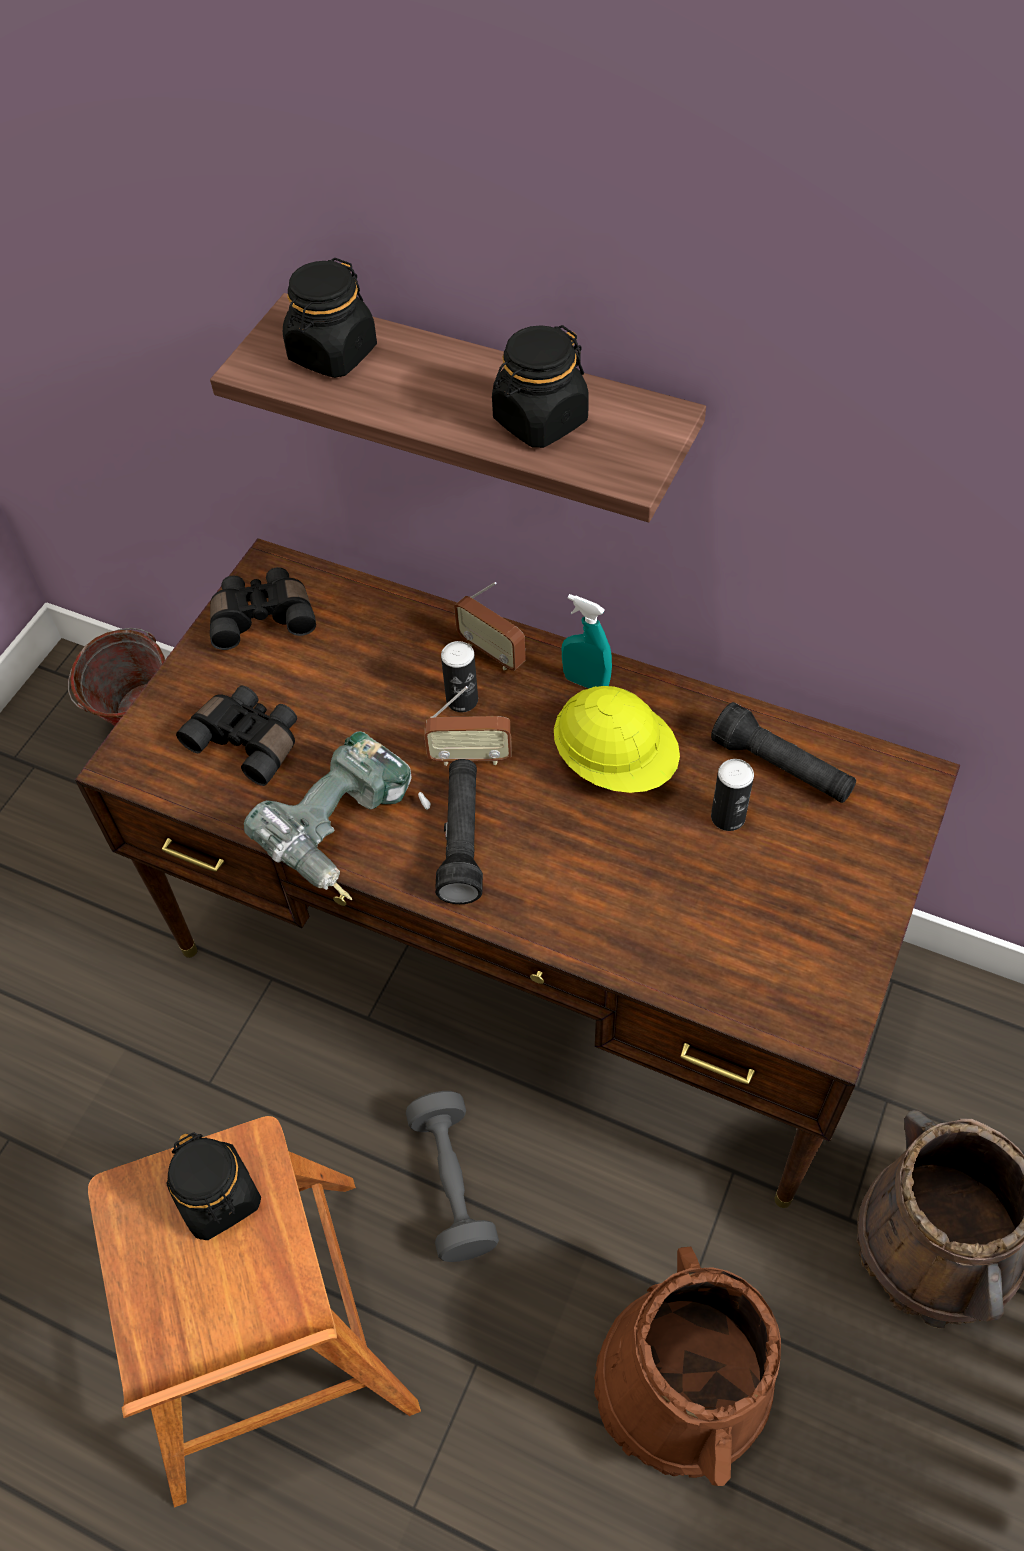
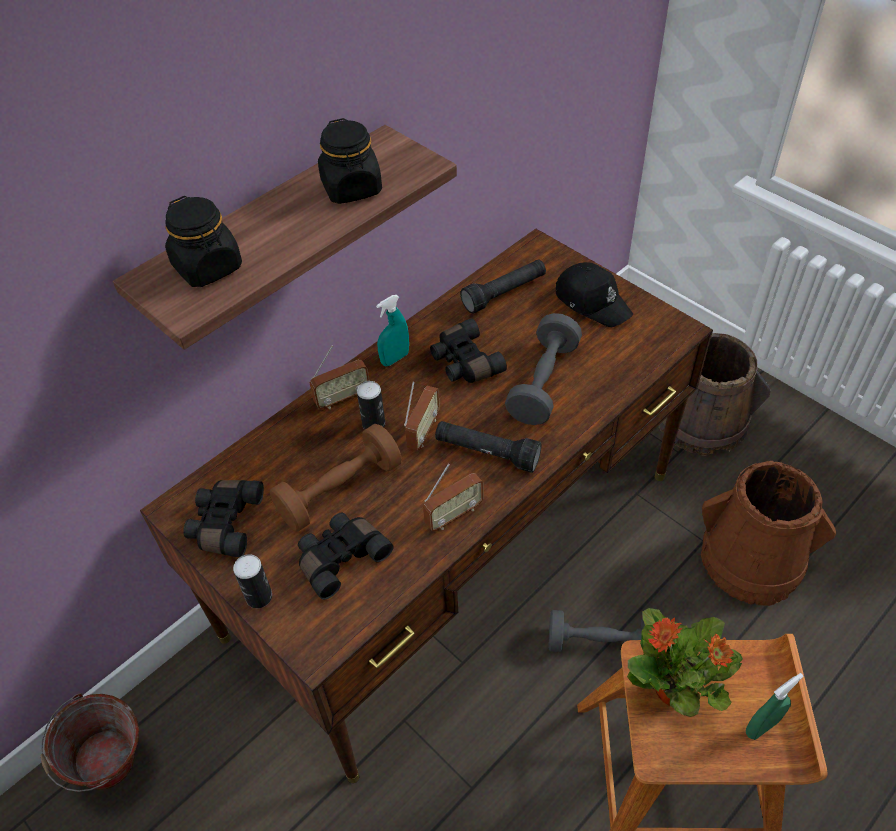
camera: 70 degrees left, 5 degrees down
(189, 1323) = (762, 726): none -> green spray bottle
(219, 1197) = (674, 690): black jar -> potted plant
(344, 704) = (340, 490): none -> brown dumbbell
(347, 835) = (454, 515): power drill -> radio
(615, 762) = (464, 362): yellow hard hat -> black binoculars
(619, 870) = (543, 383): none -> grey dumbbell
(728, 817) = (527, 325): can -> can (259, 596)
(828, 889) = (592, 301): none -> black cap

